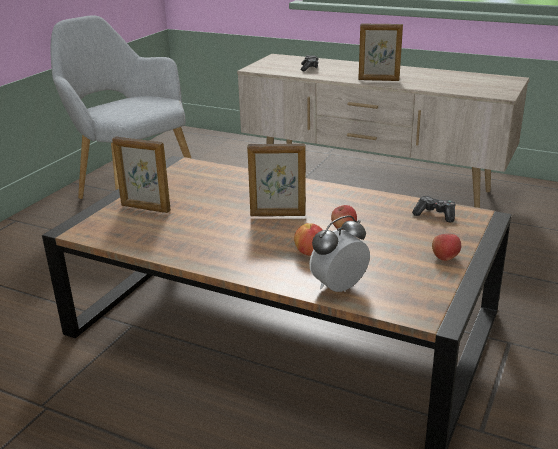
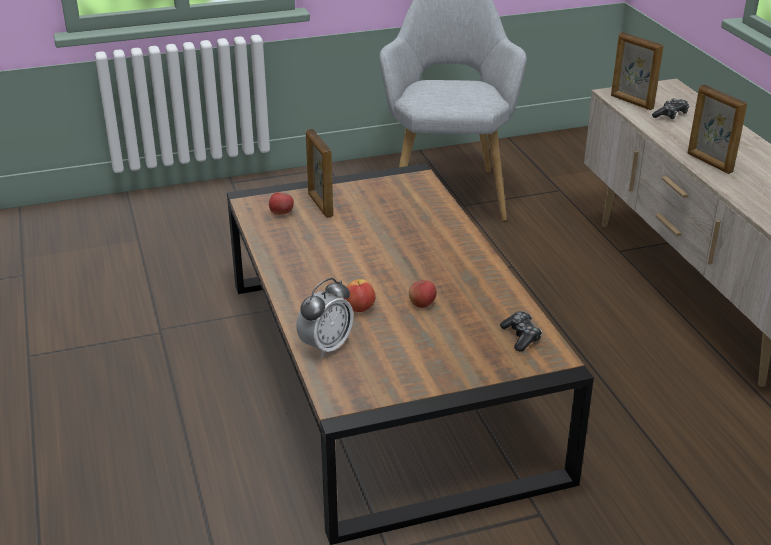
camera: 45 degrees right, 5 degrees up
(278, 215) = (398, 264): picture frame -> picture frame (631, 102)
(339, 287) = (326, 346): alarm clock -> alarm clock turned 120 degrees clockwise
(445, 257) = (446, 375): apple -> apple (281, 213)

